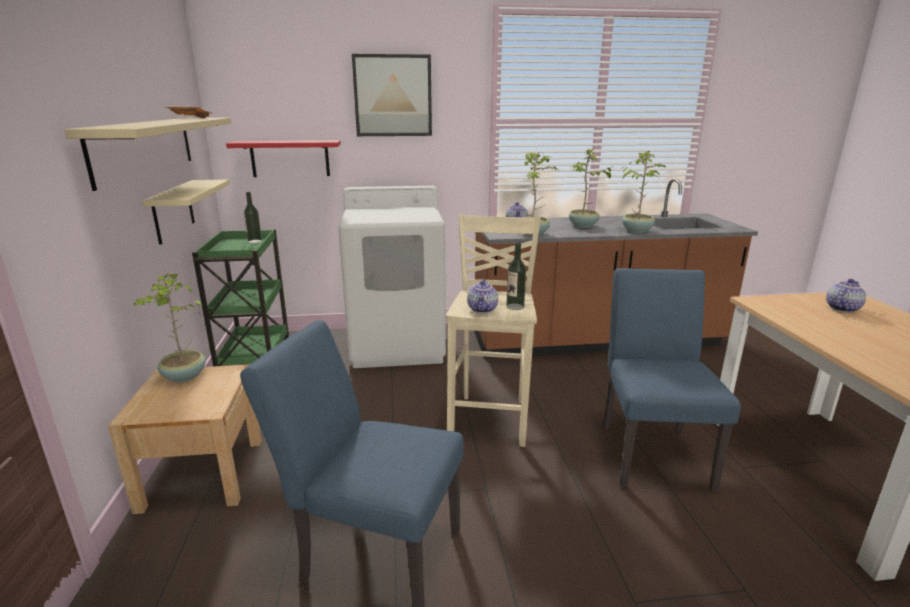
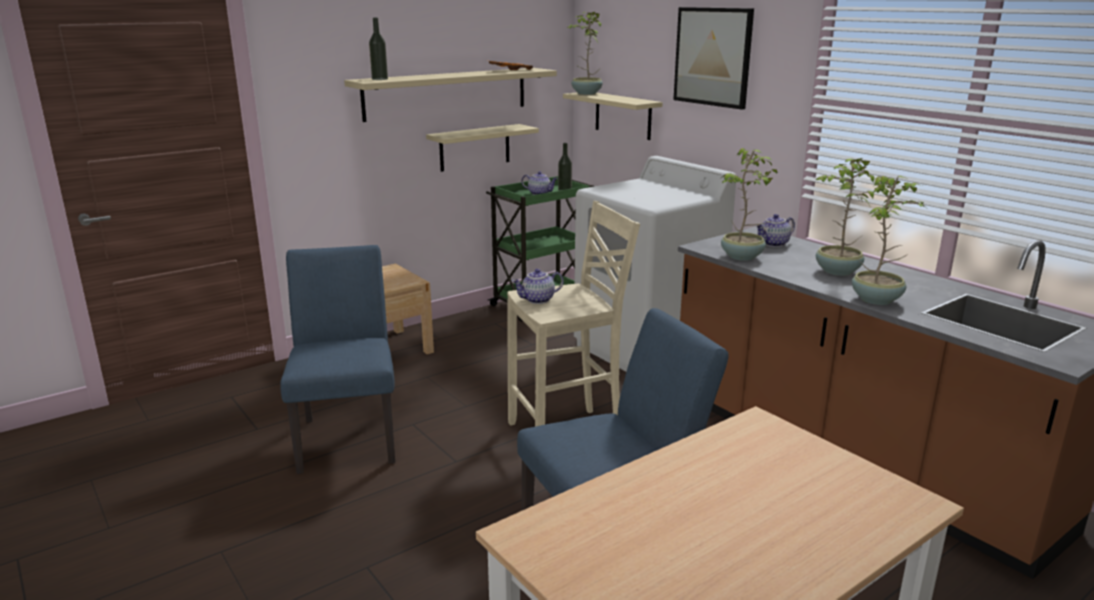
camera: 60 degrees right, 0 degrees up
(184, 377) = (392, 273): potted plant -> potted plant (586, 93)
(290, 158) = (623, 115): red shelf -> beige shelf
(515, 306) = (563, 310): bottle -> bottle (379, 79)
(841, 308) = (826, 488): teapot -> teapot (540, 193)

